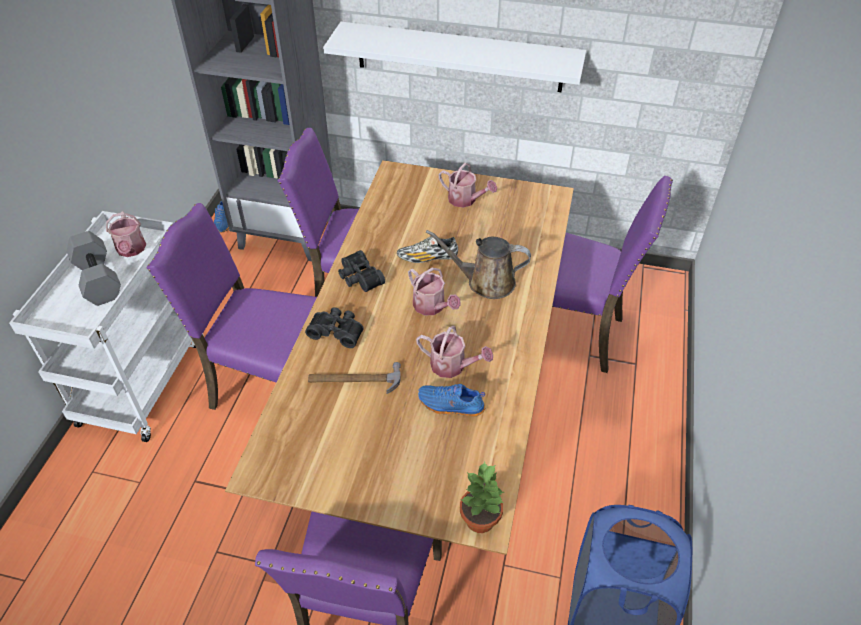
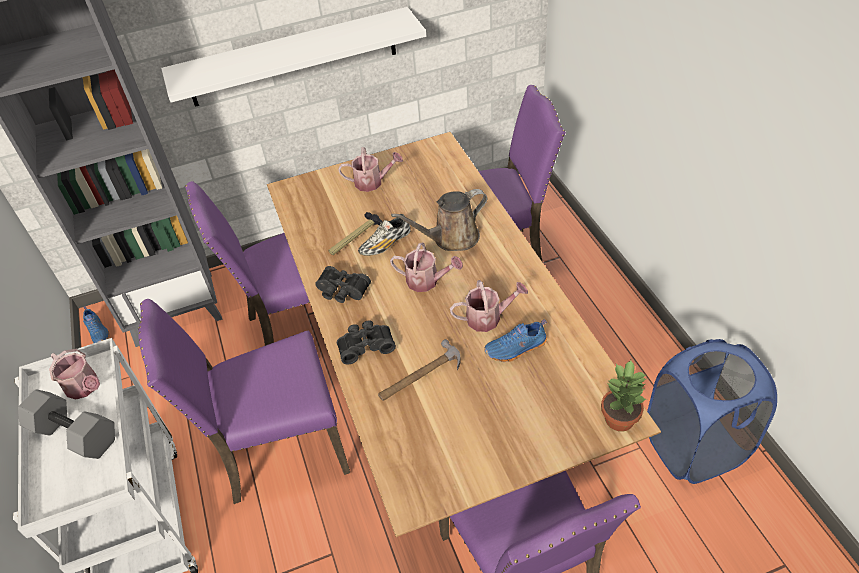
camera: 30 degrees left, 0 degrees up
(409, 240) = (355, 238): none -> hammer

